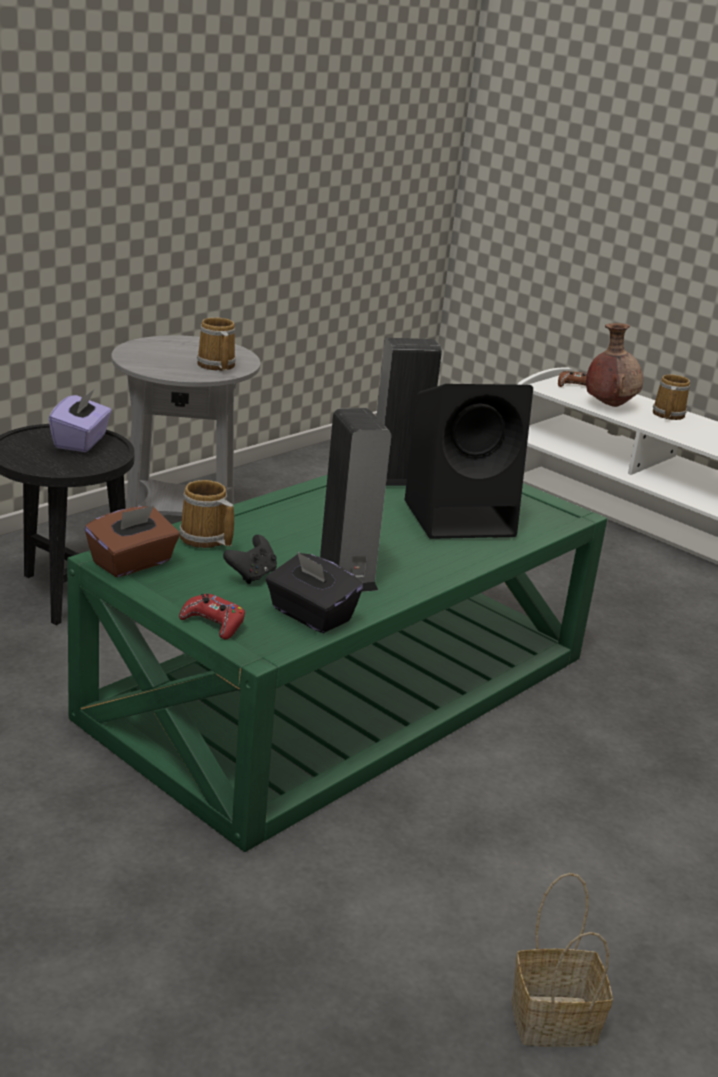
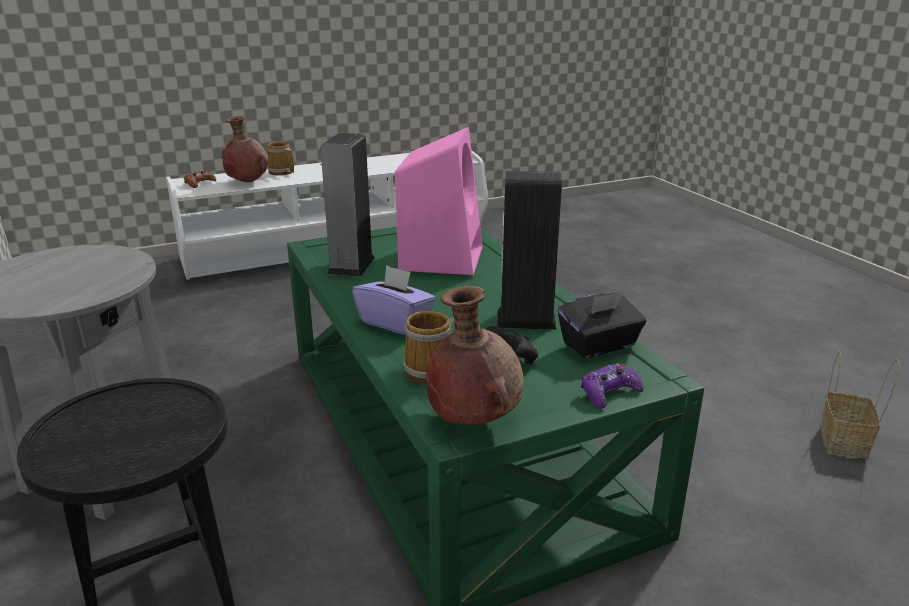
camera: 65 degrees left, 0 degrees up
(81, 441) = (119, 410): purple tissue box -> purple tissue box (395, 322)
(132, 563) = (472, 419): brown tissue box -> brown vase
(213, 623) = (609, 392): red game controller -> purple game controller
(215, 365) = (107, 266): mug -> none
(462, 518) = (441, 257): black speaker -> pink speaker

